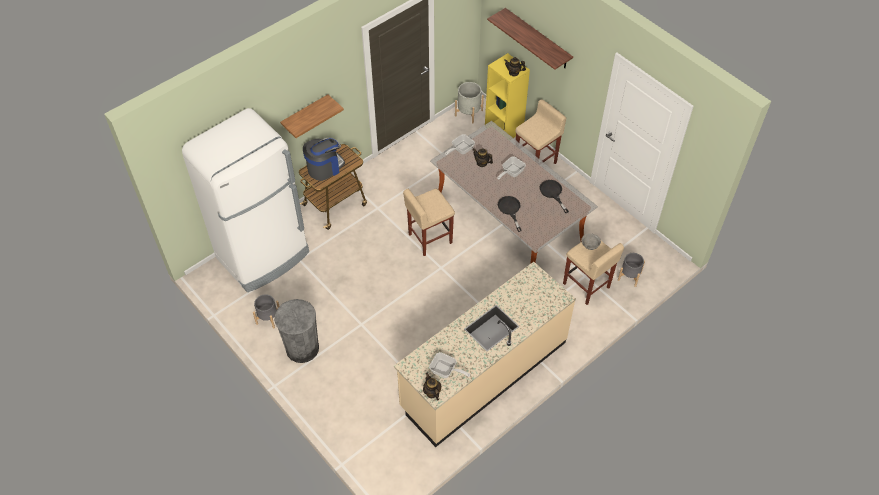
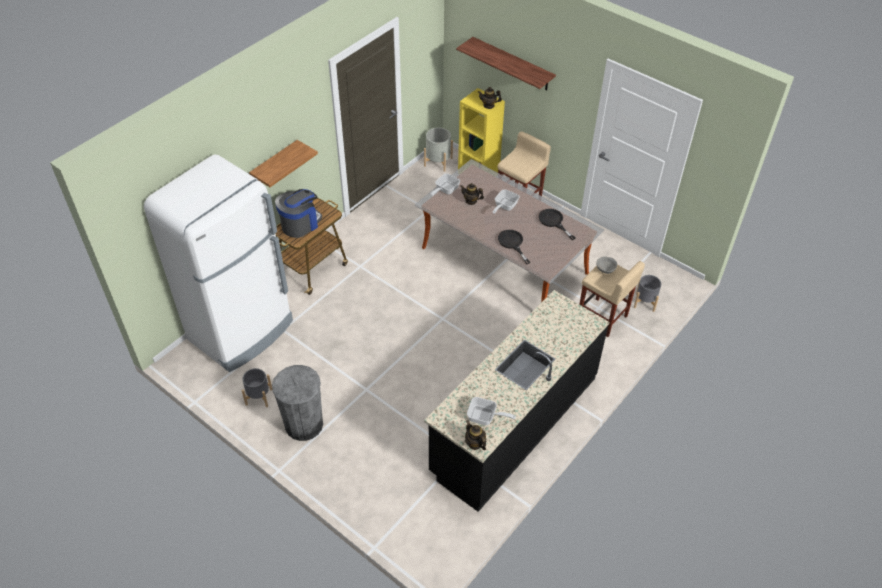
camera: 10 degrees left, 5 degrees down
(429, 239) = (423, 290): beige stool -> none
(483, 374) = (514, 424): beige counter -> black counter

